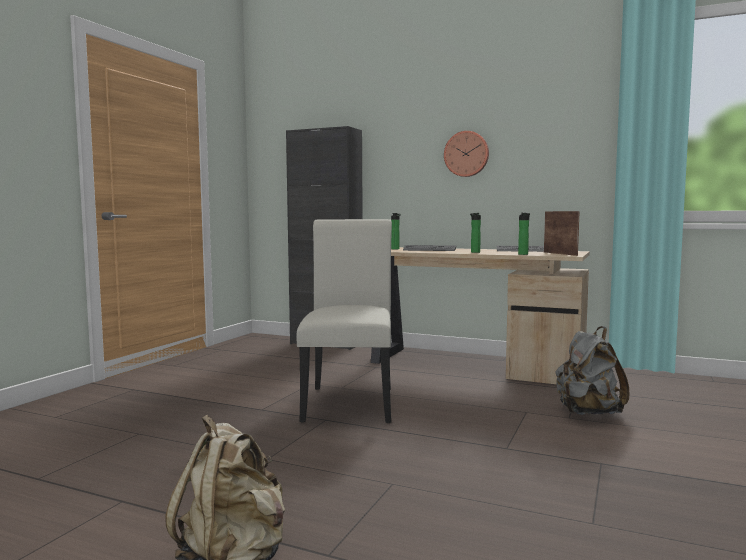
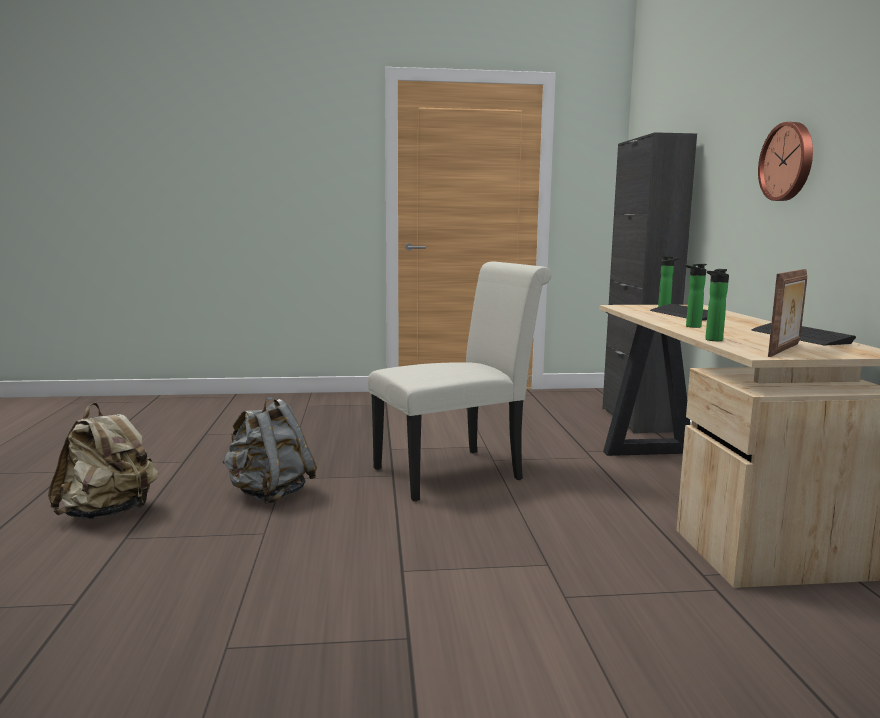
camera: 60 degrees right, 5 degrees up
(587, 413) = (605, 609): grey backpack -> grey backpack (269, 494)

